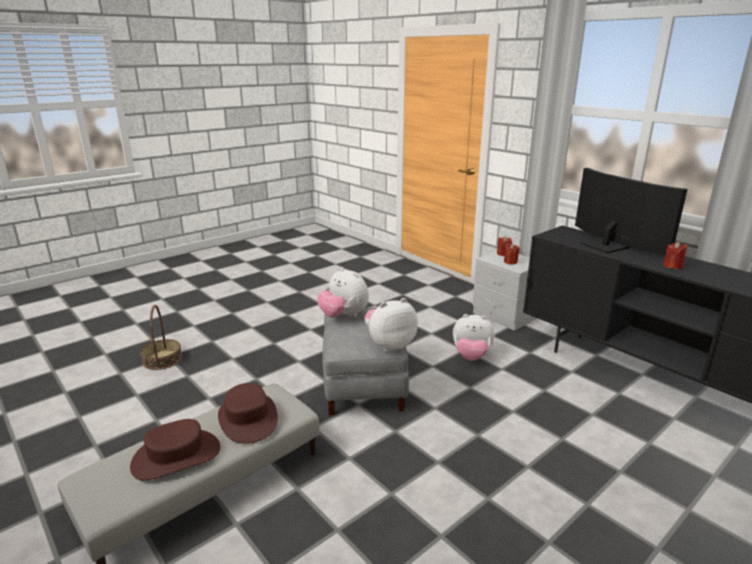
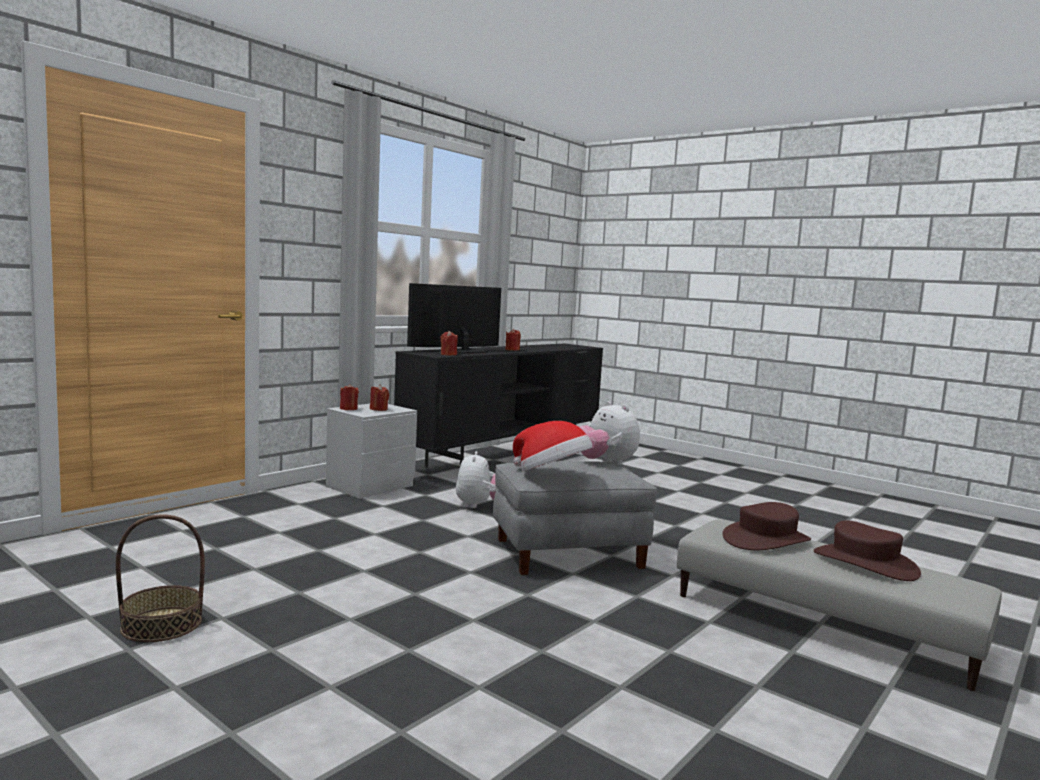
camera: 100 degrees left, 15 degrees down
(162, 359) = (579, 734): basket -> basket (161, 624)
(344, 316) = (552, 474): plush toy -> hat
(562, 239) = (448, 354): none -> red candle

